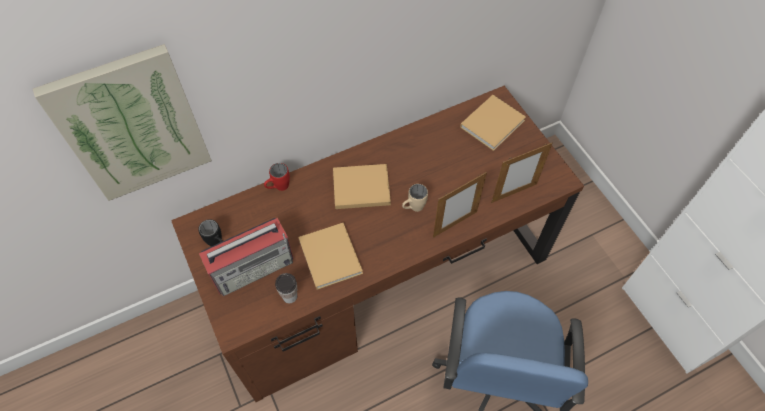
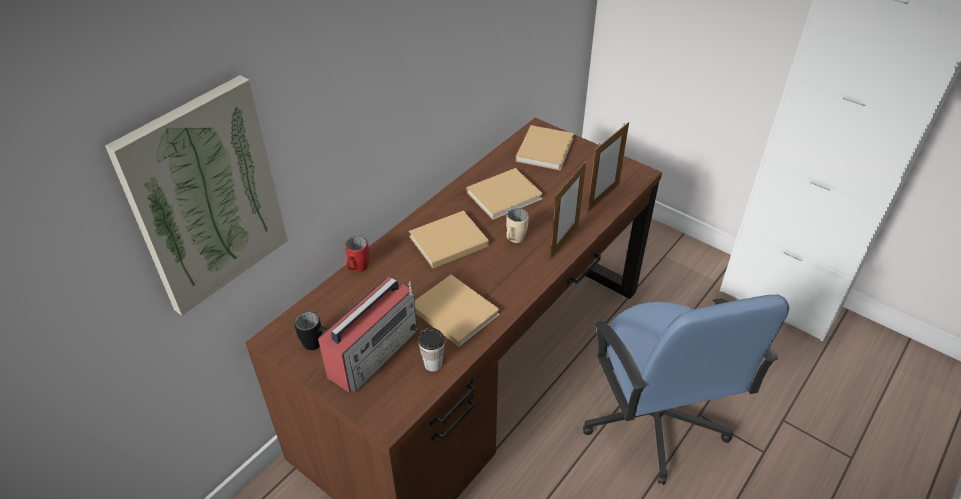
camera: 25 degrees left, 15 degrees down
(432, 159) = (506, 195): none -> beige book

